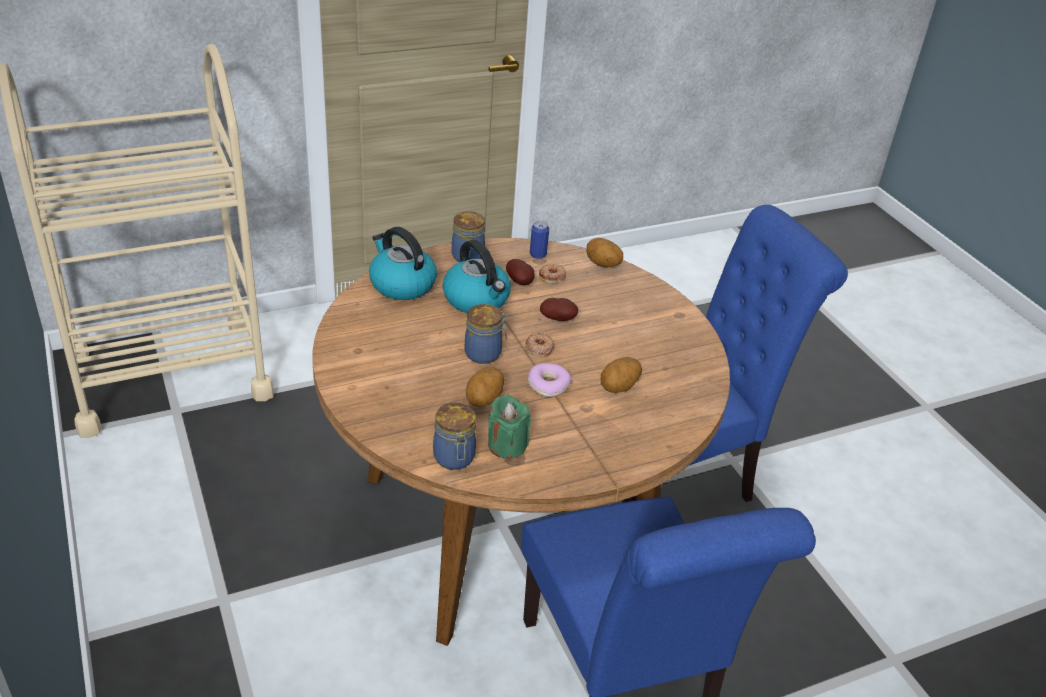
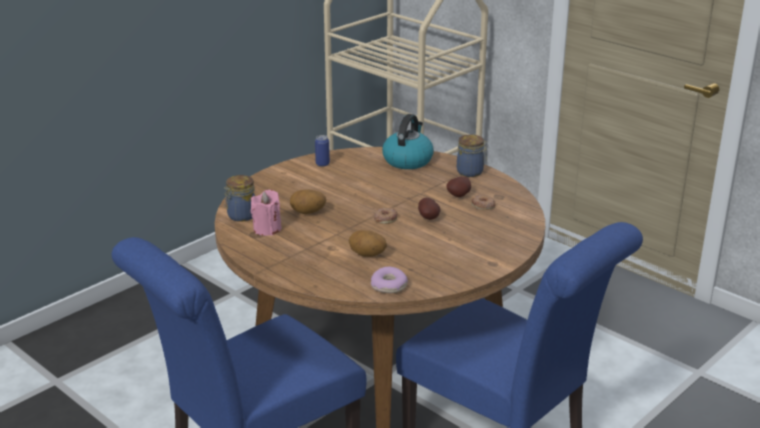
camera: 70 degrees right, 10 degrees down
(477, 300) = (419, 186): kettle -> none
(484, 354) = (358, 202): jar -> none
(507, 445) = (267, 229): green candle -> pink candle
(538, 255) = (506, 194): can -> can (322, 164)
(548, 385) = (344, 229): donut -> donut (389, 286)
(602, 265) = (525, 220): potato -> none

